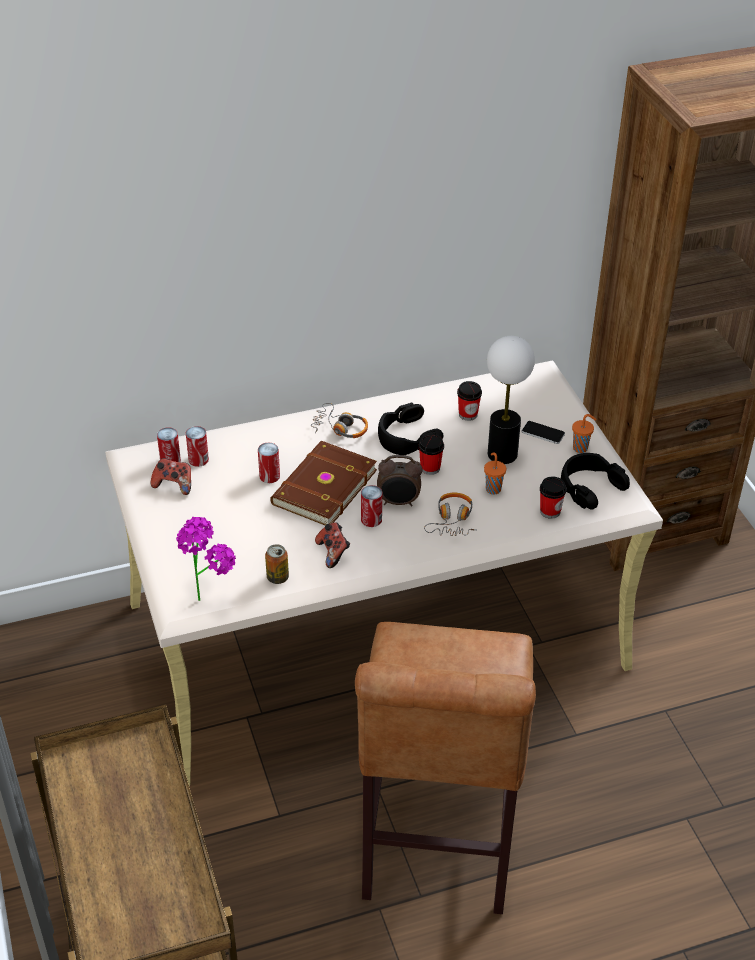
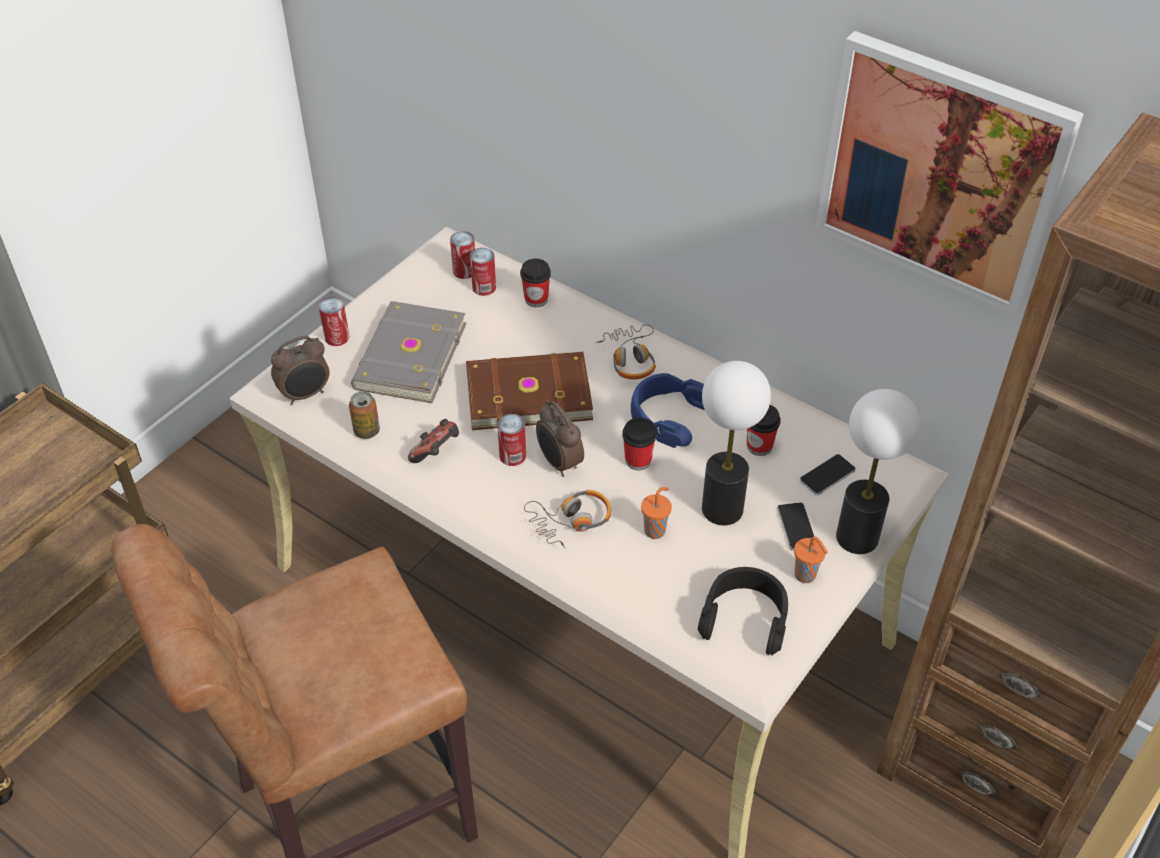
camera: 55 degrees right, 5 degrees up
(174, 485) = (433, 291): game controller -> none
(208, 593) = (305, 395): potted plant -> alarm clock
(226, 526) = (408, 356): none -> grey book
(269, 476) = (507, 347): can -> can (337, 337)
(406, 437) = (668, 416): black headphones -> blue headphones
(511, 167) = (940, 172): none -> picture
(516, 401) = (827, 475): none -> phone
(550, 511) = (666, 601): cup -> cup (536, 299)
(571, 415) = (857, 537): none -> table lamp

